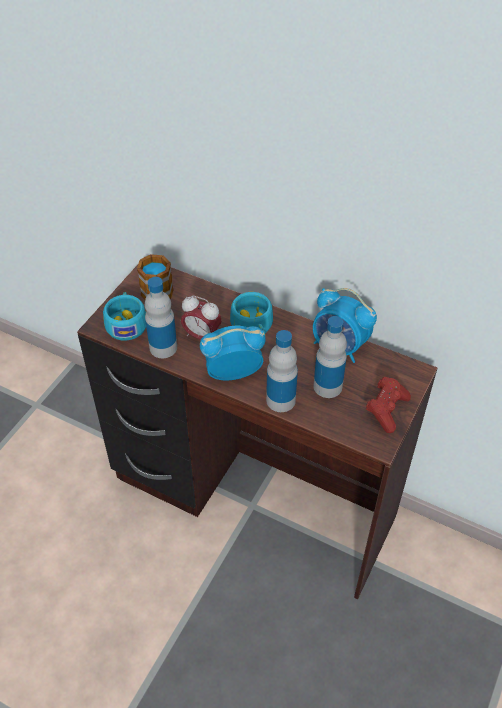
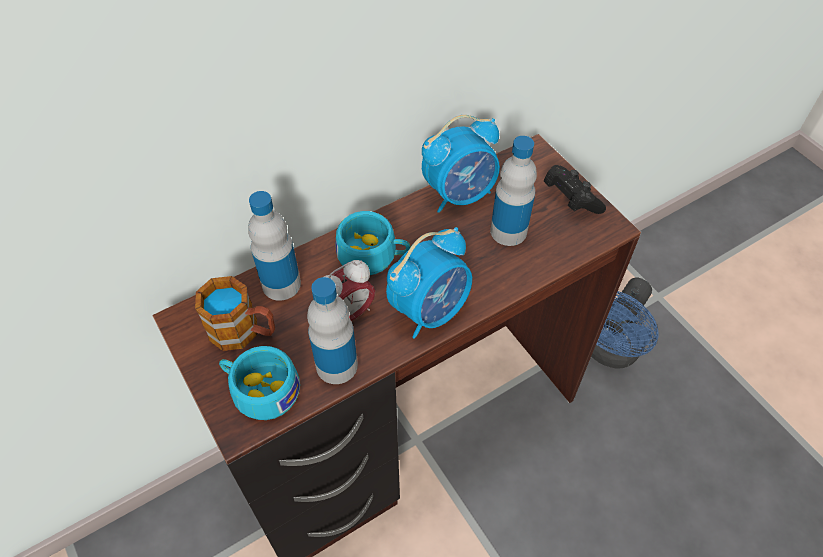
camera: 60 degrees left, 5 degrees up
(232, 373) = (430, 310): alarm clock -> alarm clock turned 150 degrees counterclockwise
(280, 400) = (502, 282): bottle -> bottle (281, 284)
(386, 410) = (570, 199): red game controller -> black game controller
(425, 608) = (607, 351): none -> blue fan

